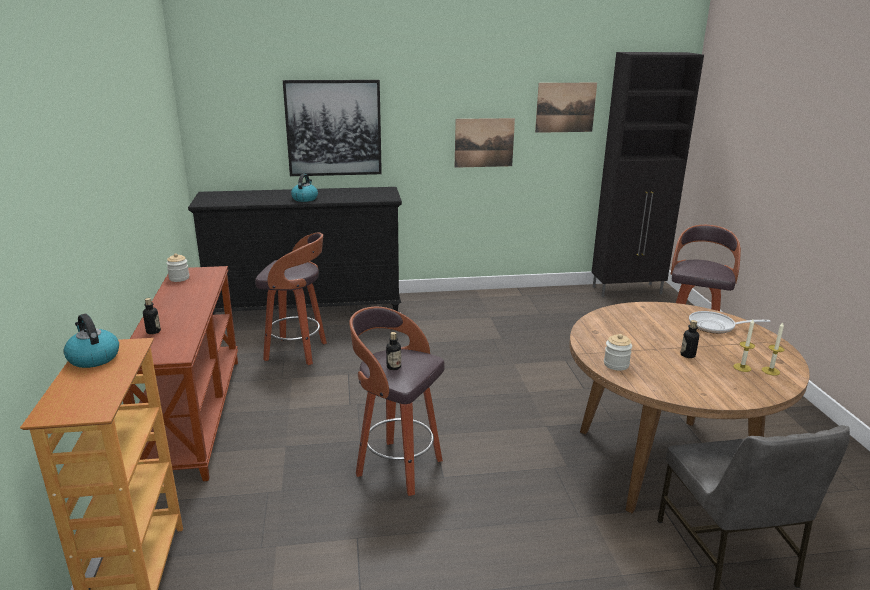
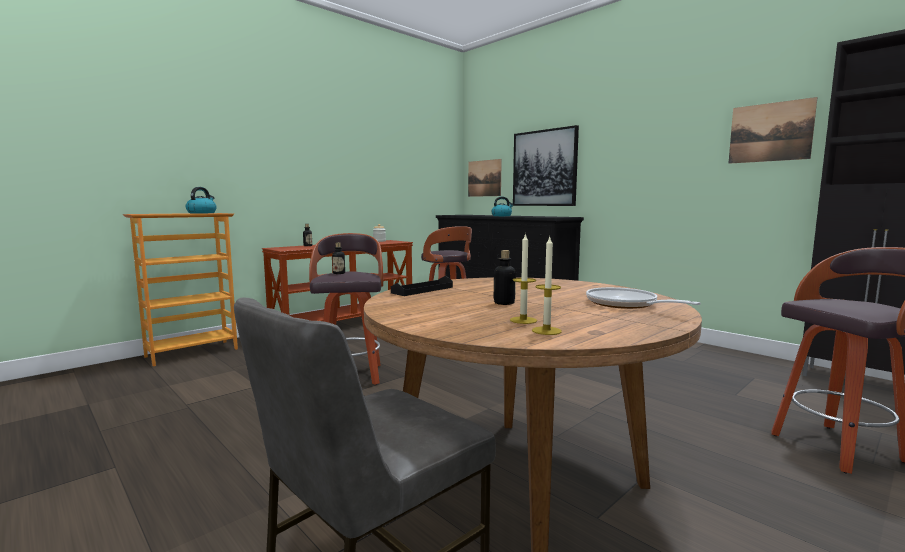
camera: 55 degrees right, 15 degrees down
(484, 142) = (669, 177): picture -> picture (484, 178)
(616, 364) = (422, 290): jar -> black tray

